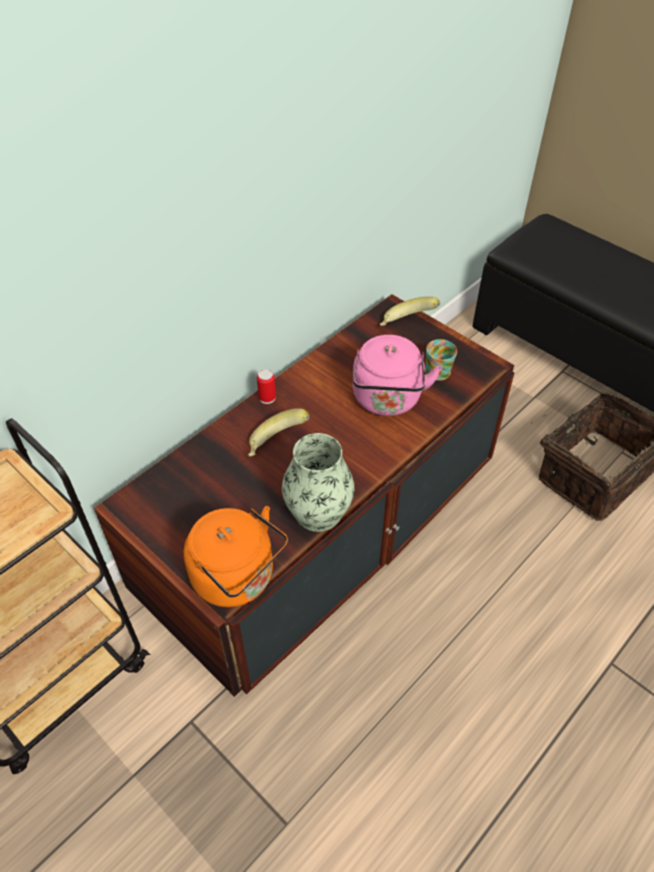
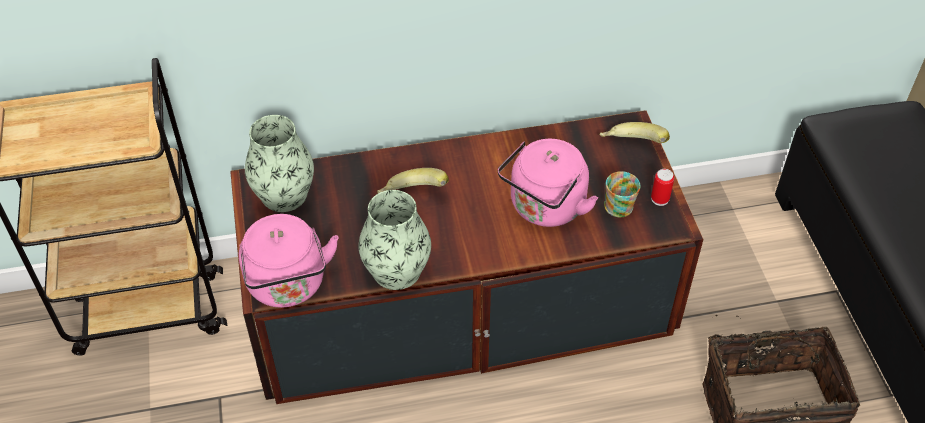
camera: 35 degrees right, 0 degrees up
(163, 502) = (284, 194): none -> vase
(238, 578) = (288, 286): orange kettle -> pink kettle
(267, 398) = (440, 151): can -> can (660, 199)

